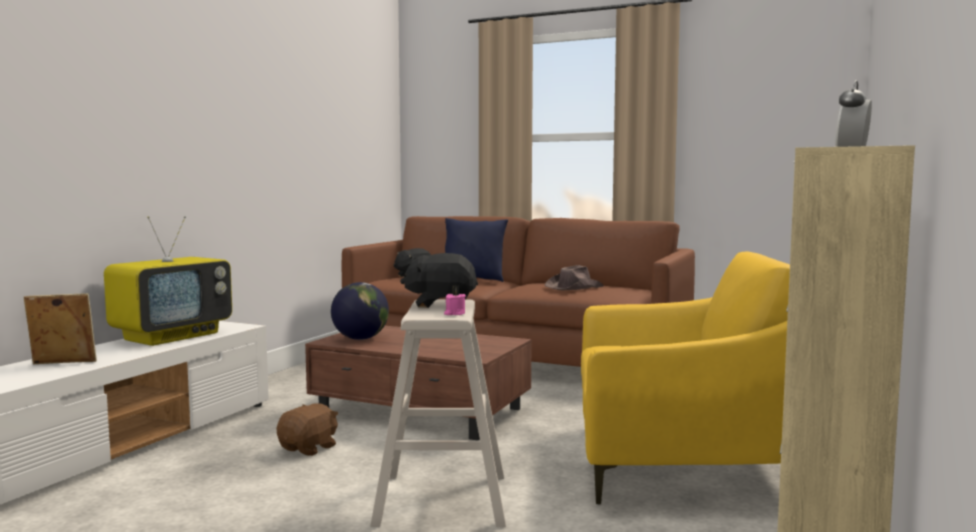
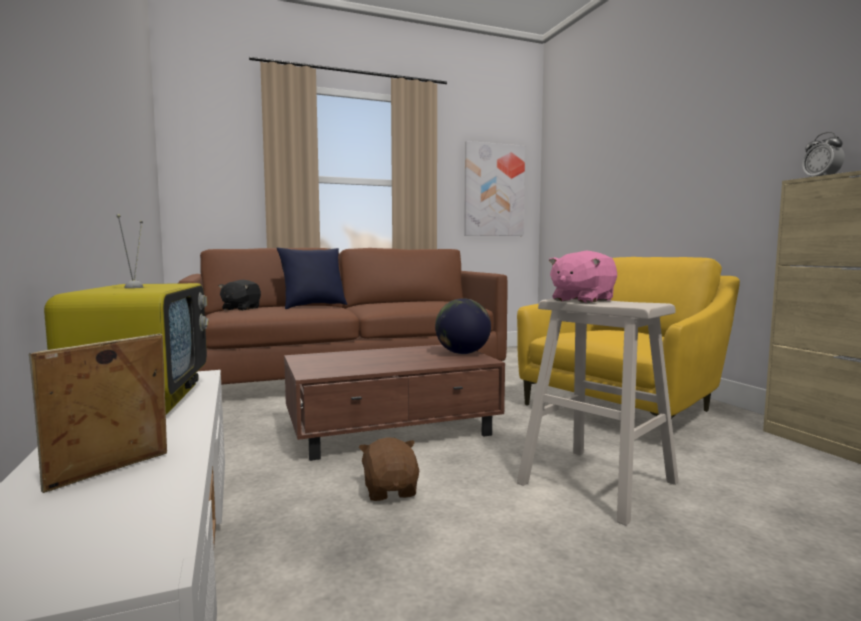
camera: 45 degrees left, 0 degrees up
(360, 338) = (333, 366): globe -> globe (462, 353)
(441, 304) = (581, 300): black plush toy -> pink plush toy
(454, 313) = (641, 302): pink candle -> none
(573, 287) = (414, 303): brown hat -> none
(774, 135) = (494, 190): none -> picture

